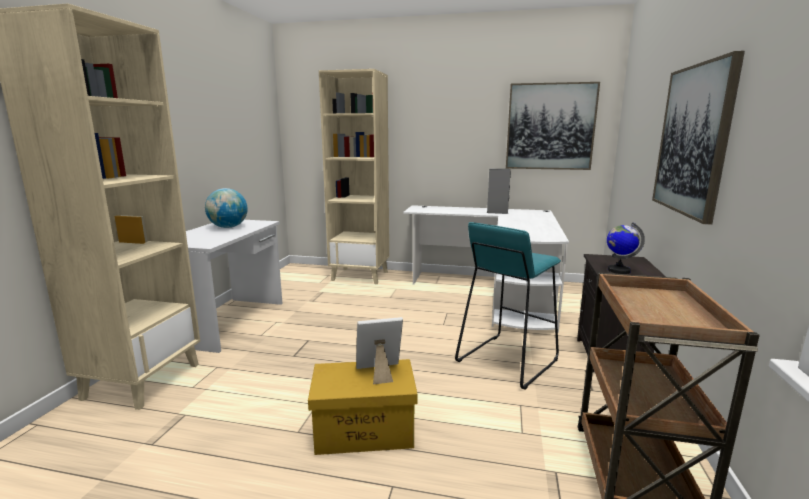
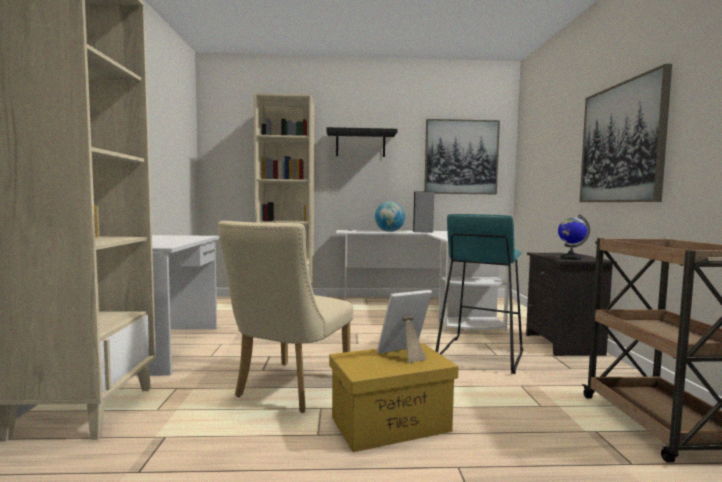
camera: 15 degrees left, 10 degrees down
(228, 227) = (168, 238): globe -> globe (389, 231)
(302, 380) = (288, 389): none -> beige chair
(437, 115) = (360, 144): none -> black shelf

